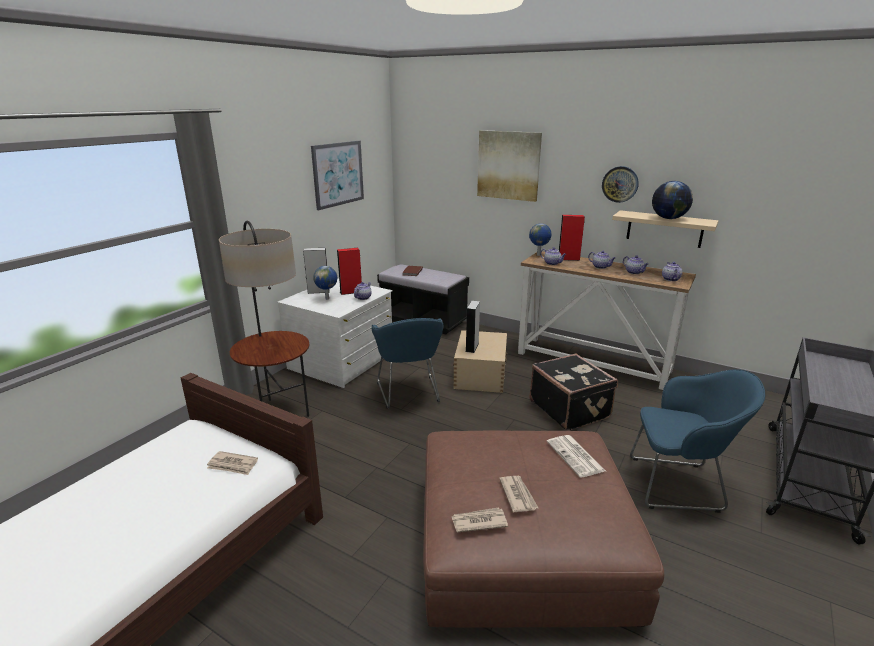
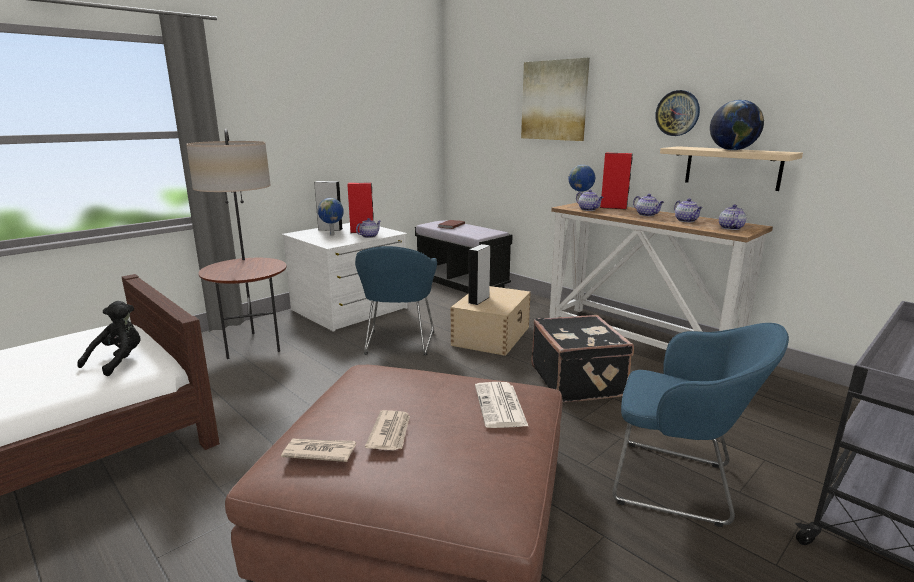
camera: 15 degrees right, 5 degrees down
(233, 465) = (118, 361): newspaper -> black plush toy
(338, 174) = (368, 109): picture -> none

